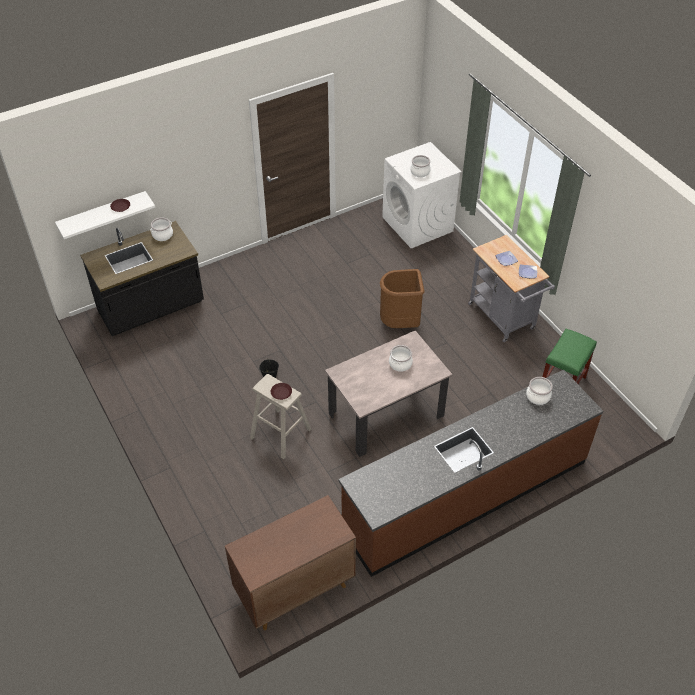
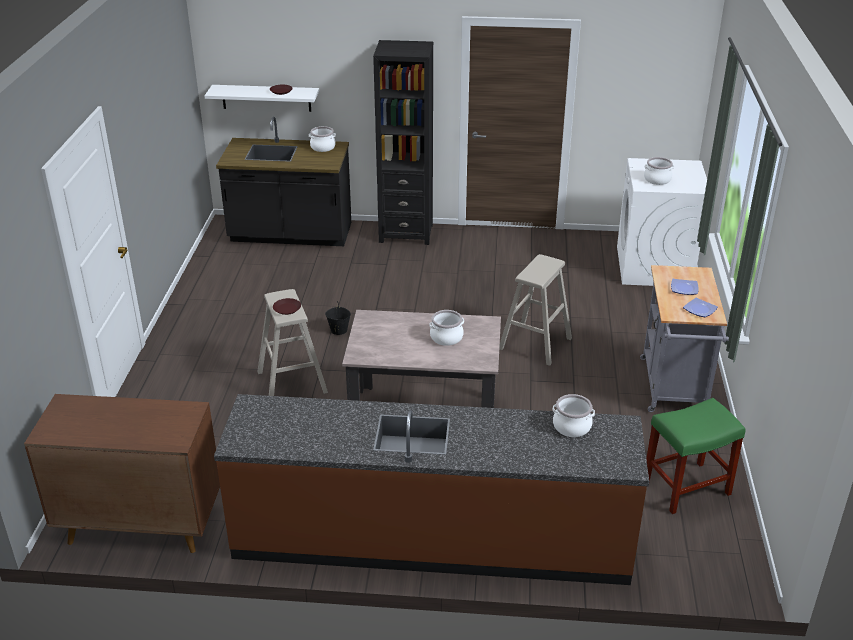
camera: 35 degrees right, 15 degrees down
(234, 268) = (406, 233): none -> black bookcase
(400, 323) = (535, 343): brown trash can -> beige stool

